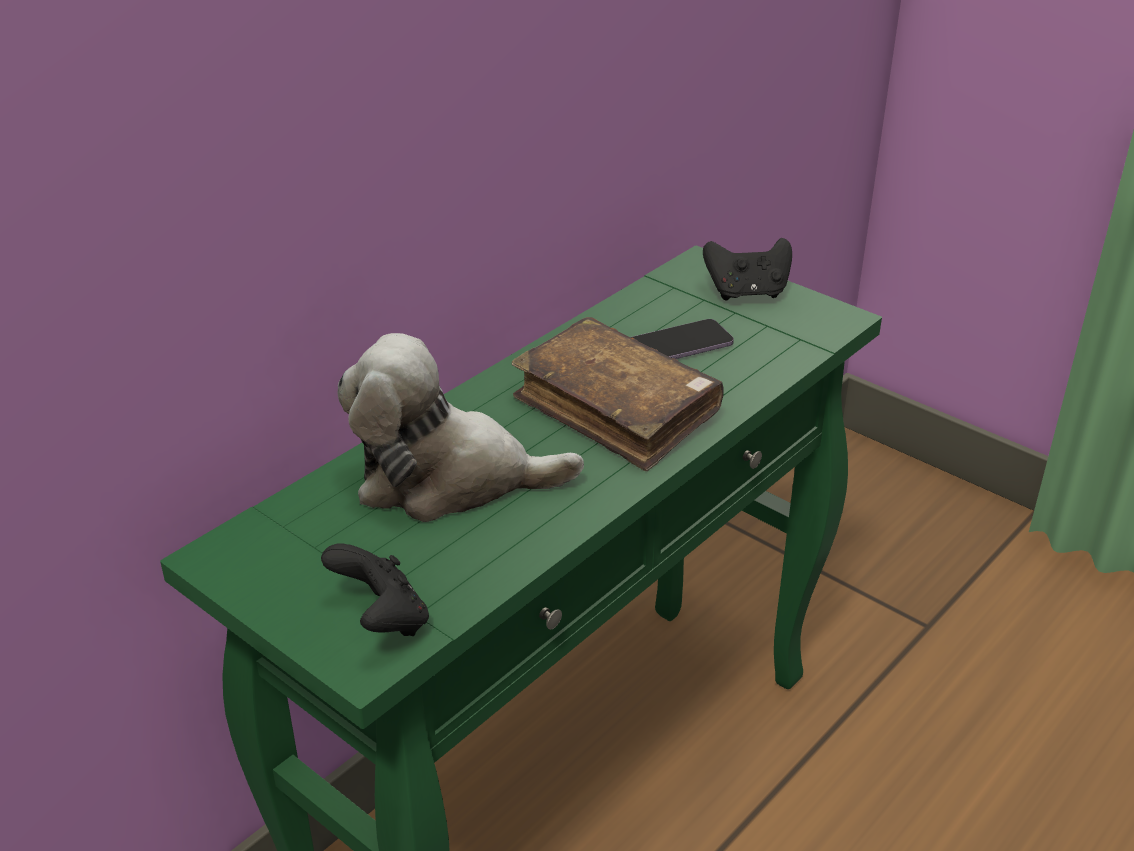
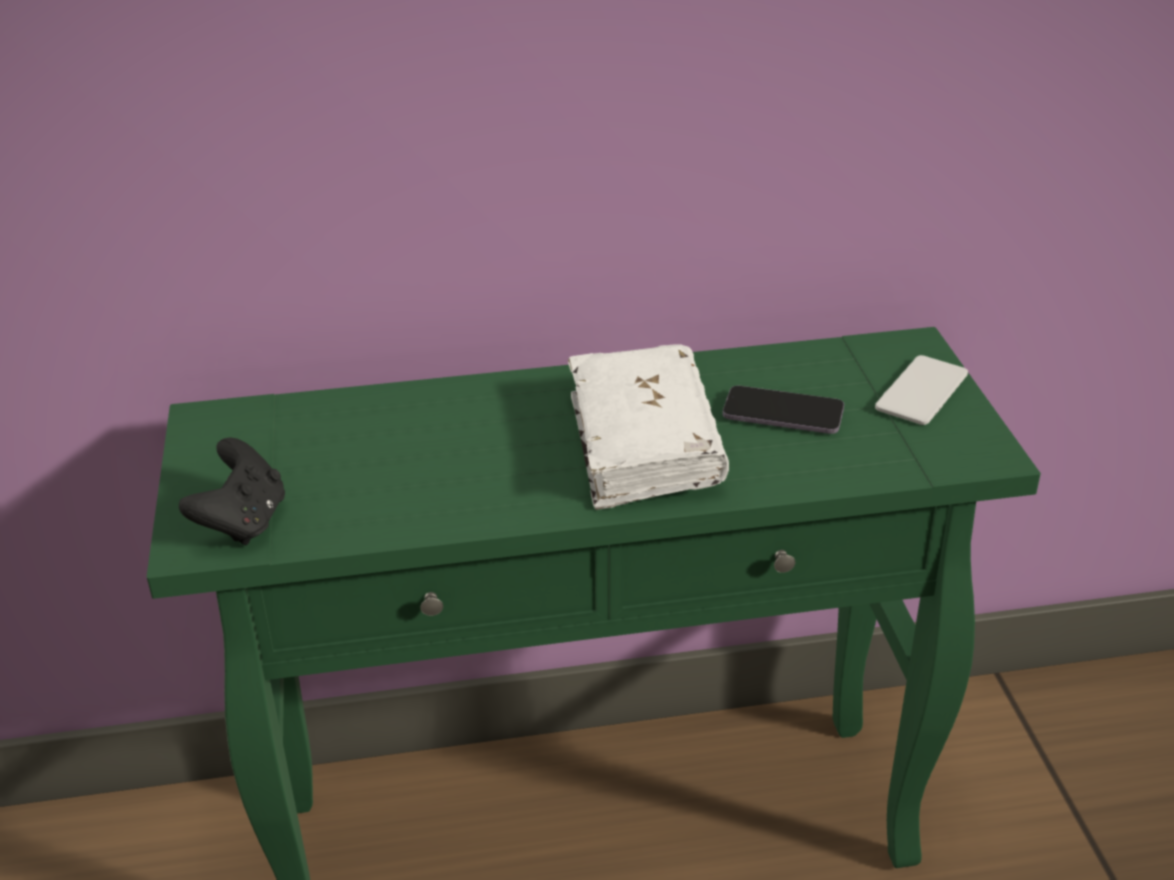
camera: 40 degrees right, 0 degrees up
(448, 479) = (431, 439): plush toy -> none
(616, 410) = (644, 445): brown book -> white book
(747, 293) = (921, 392): black game controller -> phone

